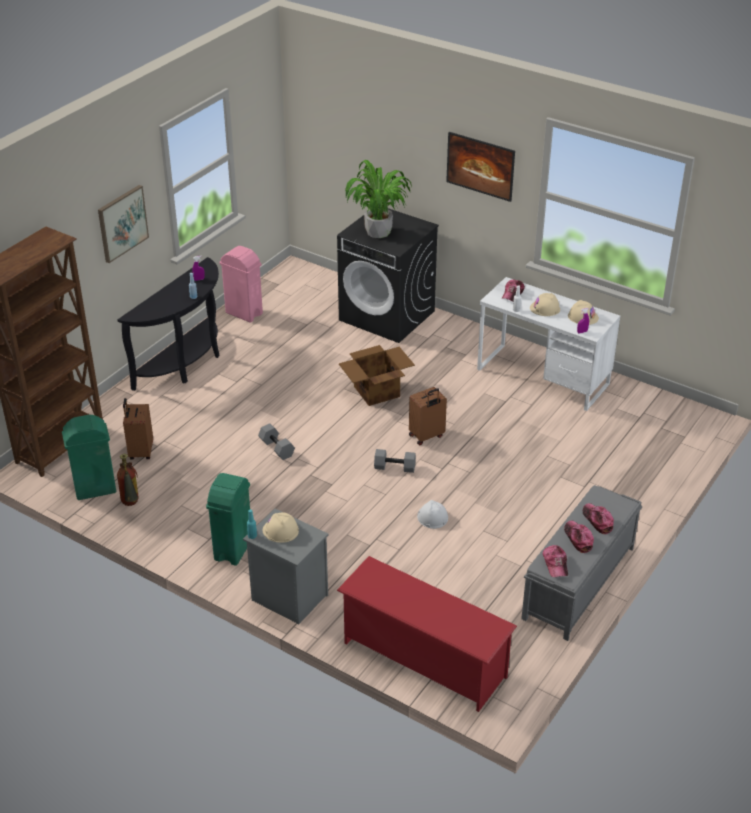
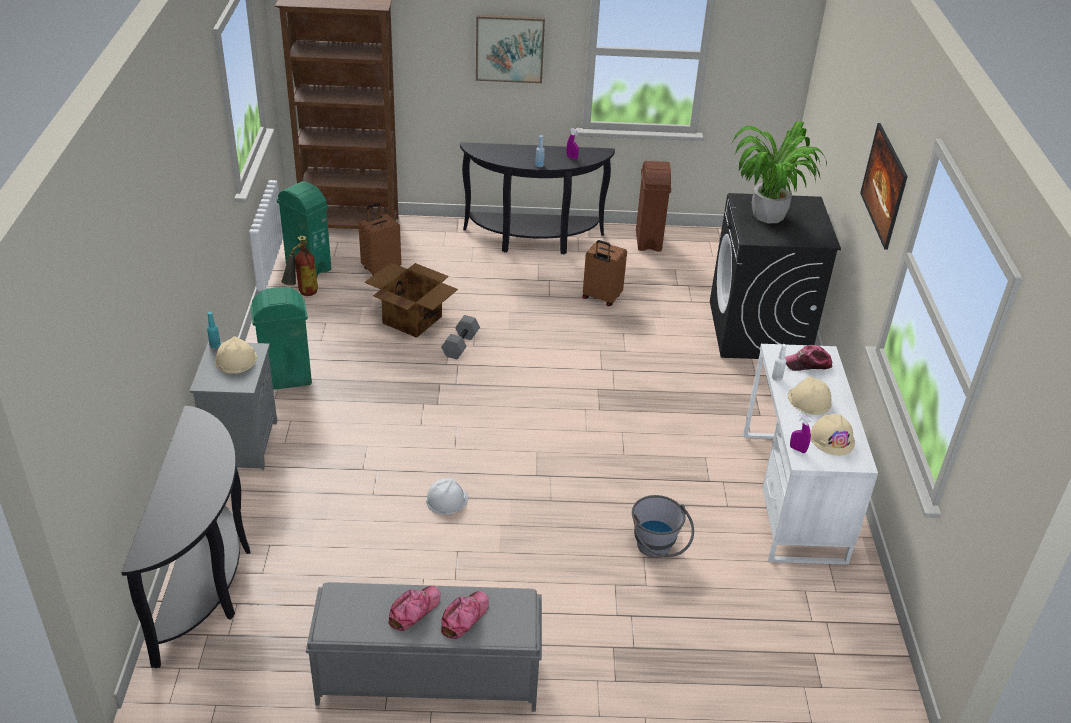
camera: 55 degrees right, 0 degrees up
(244, 313) = (648, 241): pink trash can -> brown trash can
(376, 391) = (619, 374): cardboard box -> cardboard box (412, 319)
(394, 468) = (504, 437): grey dumbbell -> none
(423, 659) = (208, 583): red shoe rack -> black console table
(426, 436) = (581, 441): brown suitcase -> brown suitcase (601, 298)
(546, 448) = (657, 550): none -> grey bucket
(555, 564) = (349, 605): cap -> none

